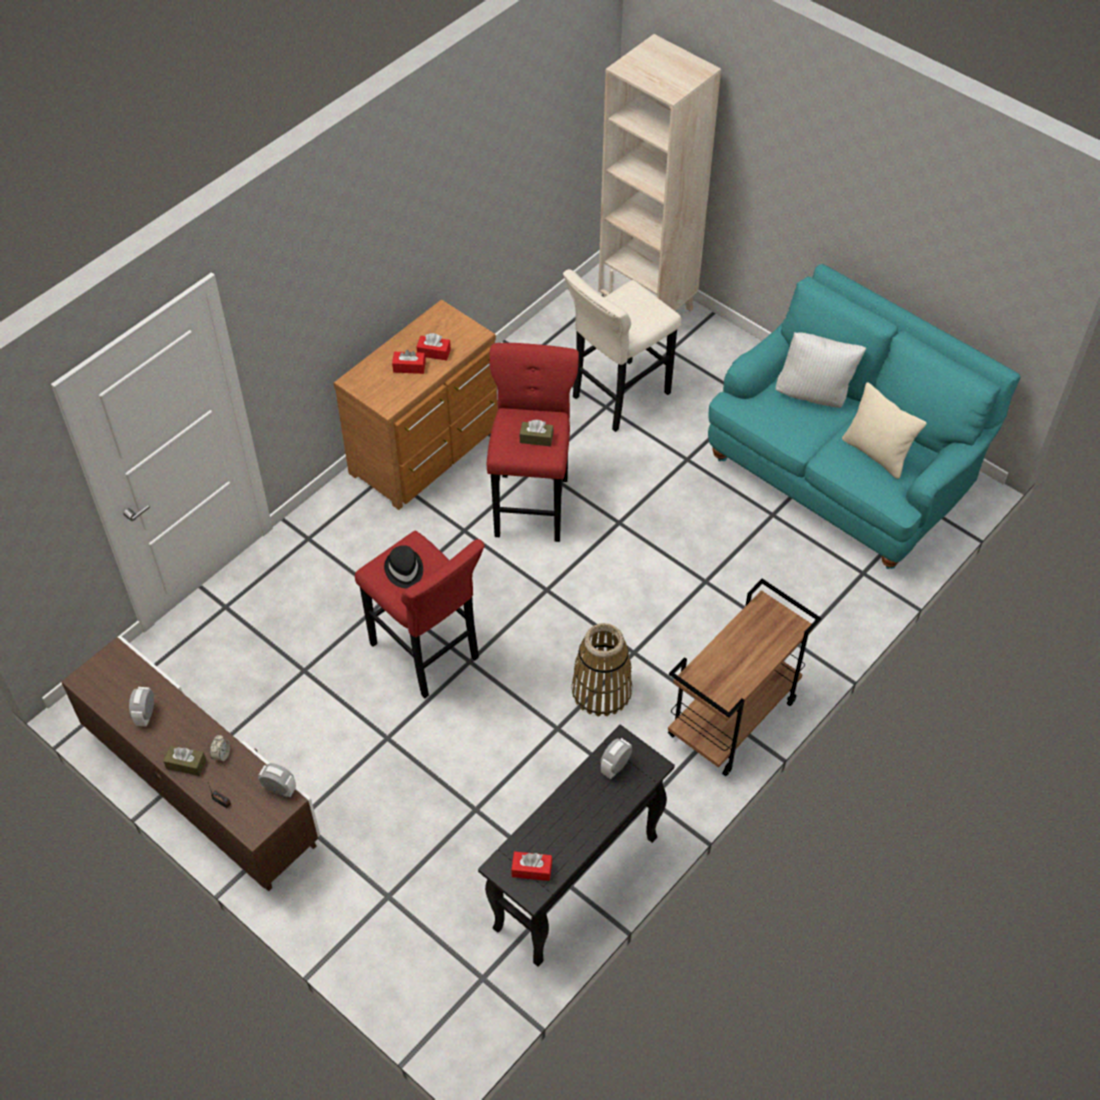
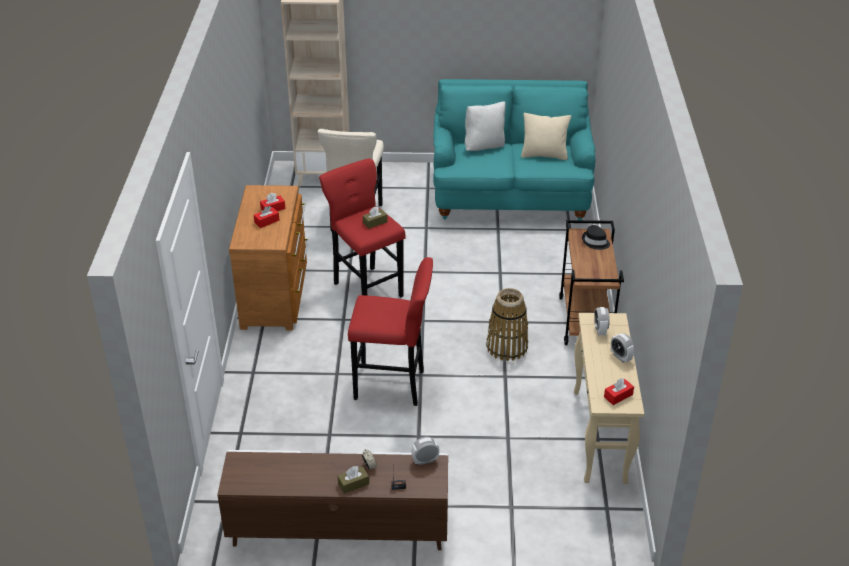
camera: 40 degrees left, 15 degrees down
(146, 715) = (296, 476): alarm clock -> alarm clock (621, 357)
(404, 570) = (377, 314): black hat -> black hat (595, 242)
(575, 884) = (600, 436): black console table -> beige console table

